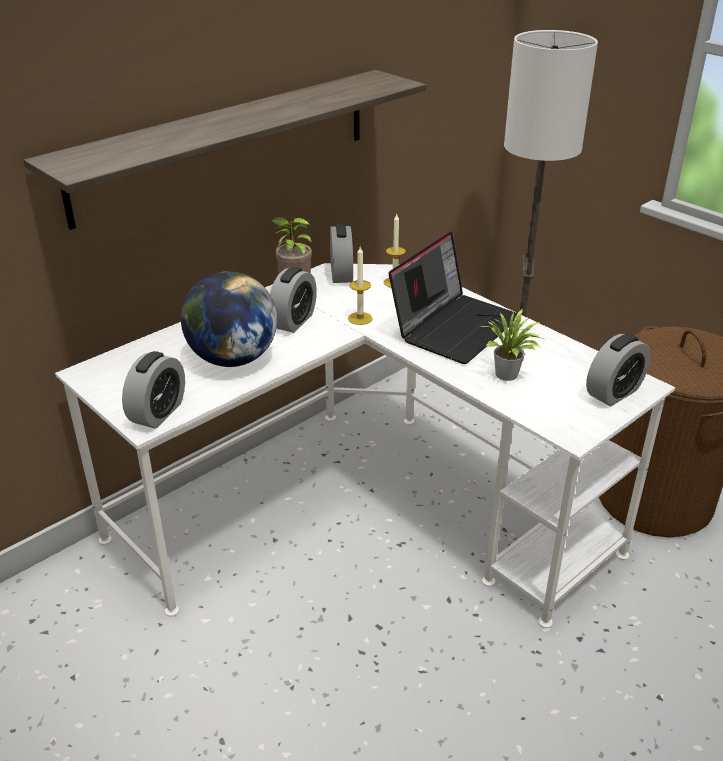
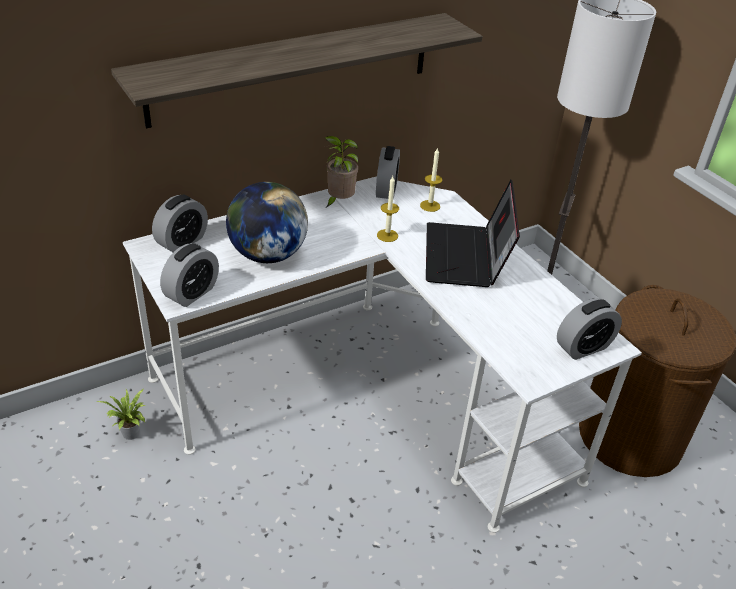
camera: 10 degrees right, 5 degrees up
(293, 321) = (330, 228): alarm clock -> alarm clock (182, 242)
(454, 326) = (466, 257): laptop -> laptop turned 135 degrees clockwise
(508, 376) = (495, 314): potted plant -> potted plant (131, 435)

